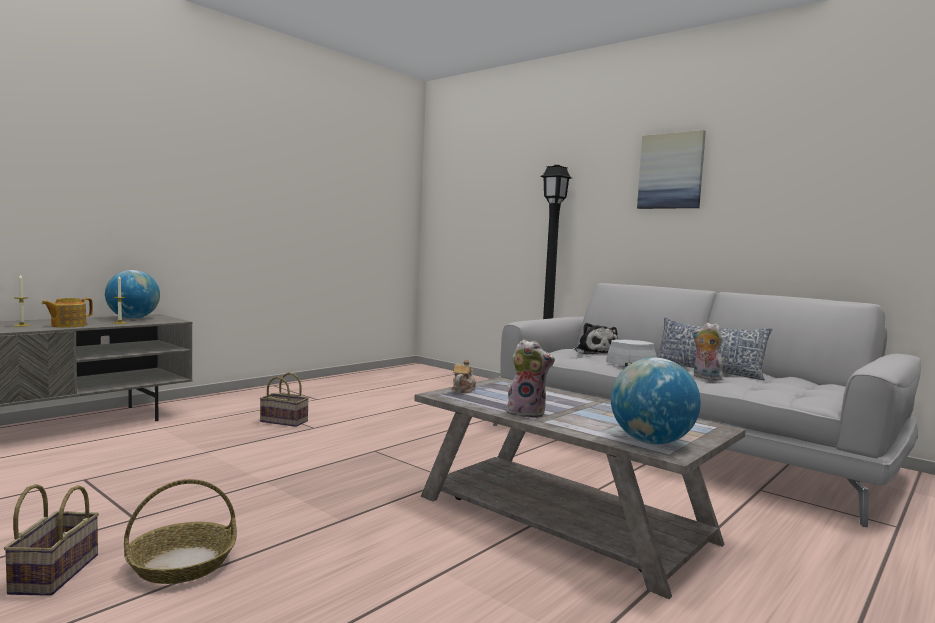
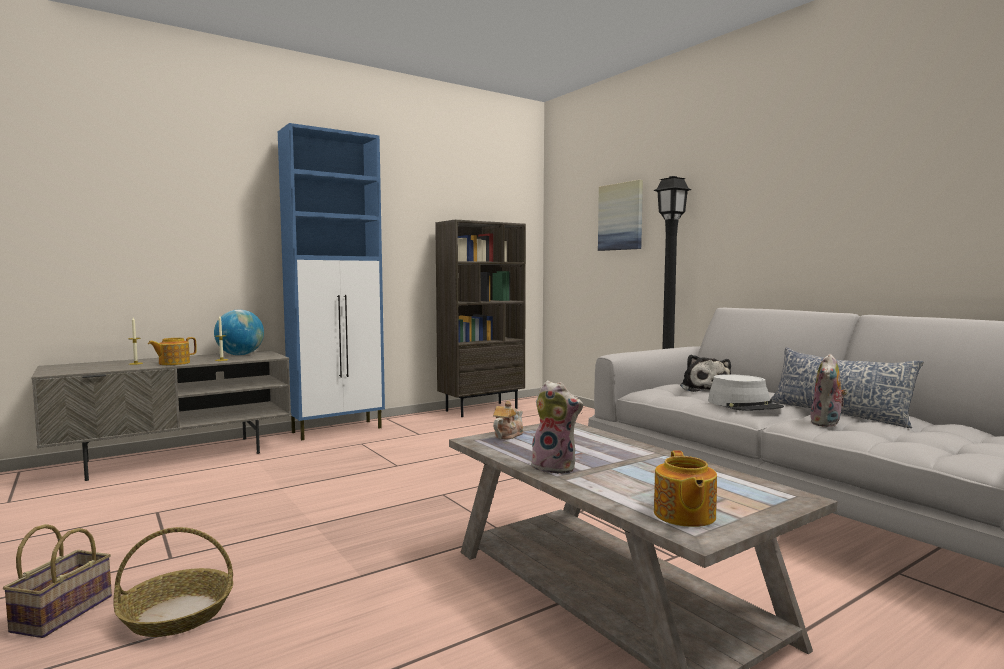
camera: 15 degrees right, 0 degrees up
(230, 397) = (338, 430): none -> blue cabinet
(285, 421) = (374, 457): basket -> none
(365, 376) = (481, 409): none -> brown bookcase
(651, 442) = (683, 515): globe -> teapot
(671, 171) = (804, 171): picture -> picture (621, 216)
(705, 378) = (827, 424): plush toy -> plush toy turned 120 degrees counterclockwise

